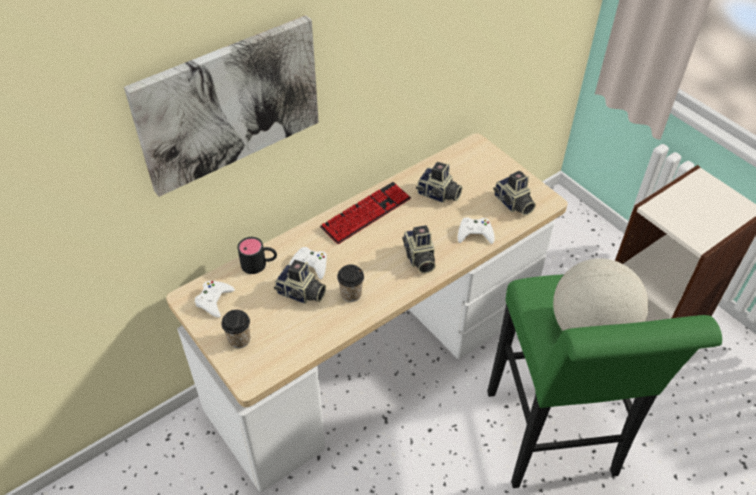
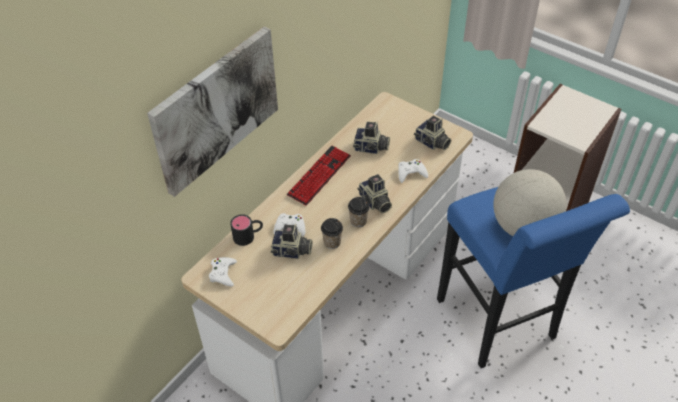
camera: 15 degrees left, 0 degrees up
(239, 339) = (256, 299): cup -> cup (358, 221)
(553, 442) = (500, 325): green stool -> blue stool

